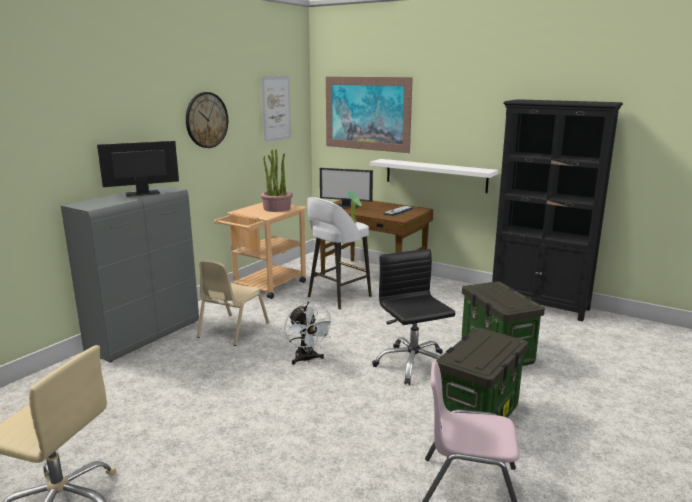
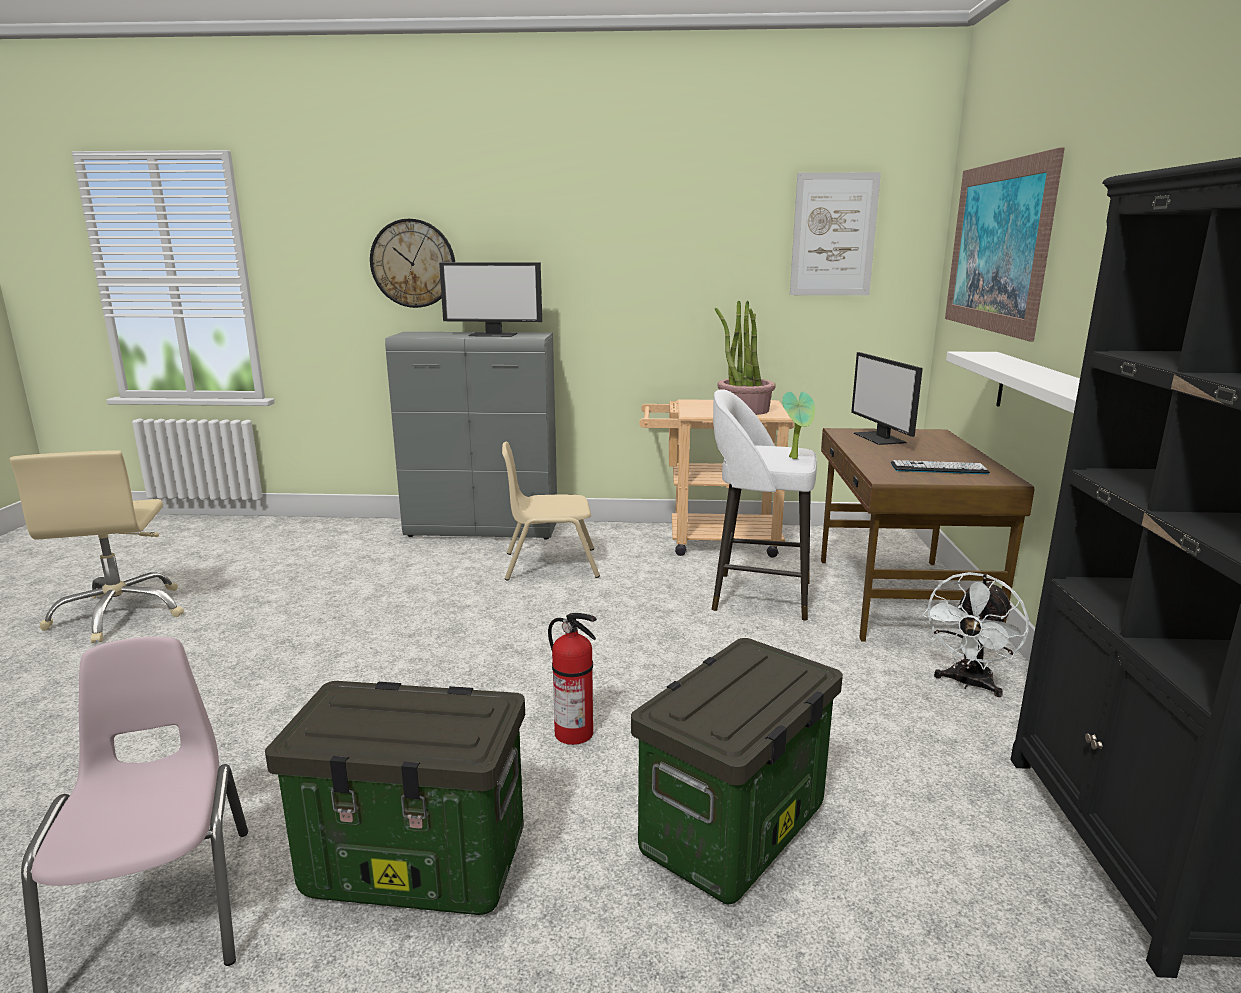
camera: 60 degrees right, 0 degrees up
(142, 193) = (494, 334): monitor -> monitor turned 150 degrees clockwise
(206, 120) = (657, 244): wall clock -> wall clock (413, 263)
(307, 359) = (509, 637): white fan -> white fan (968, 684)
(412, 364) = (575, 733): black office chair -> fire extinguisher

